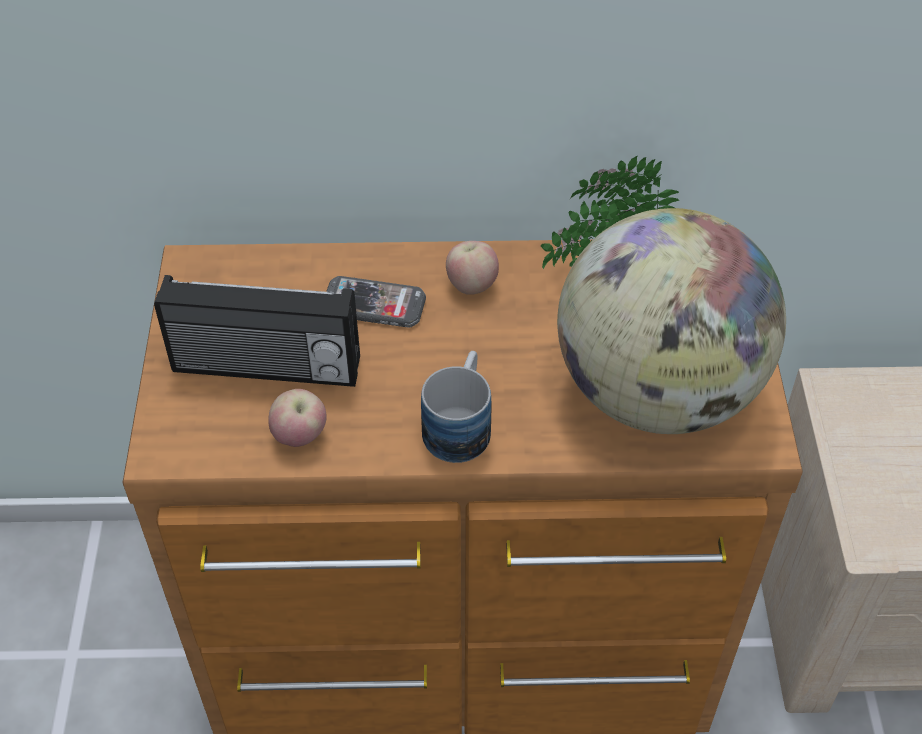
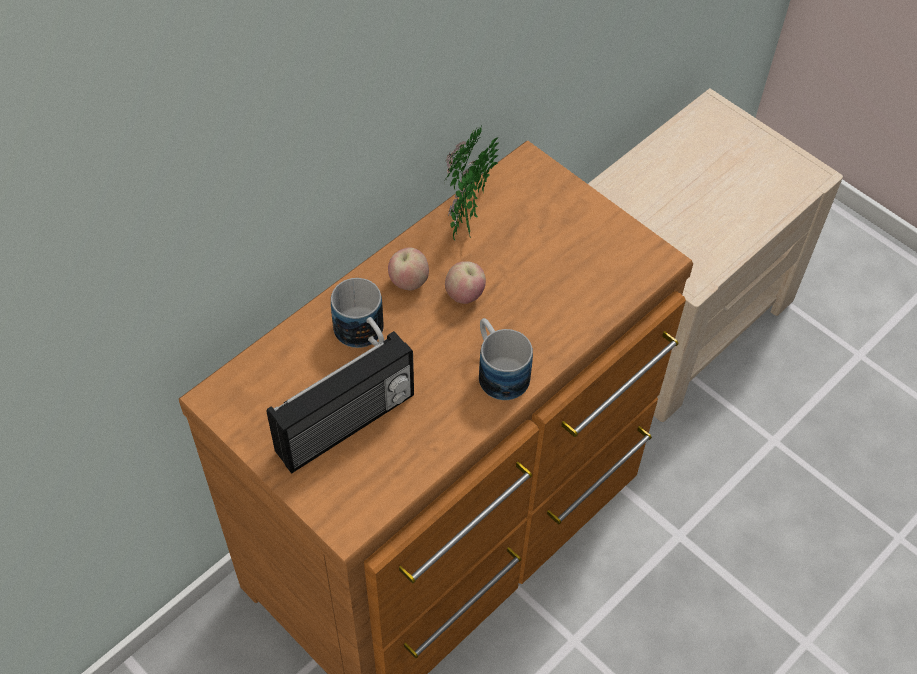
camera: 45 degrees left, 5 degrees up
(299, 436) = (417, 450): apple -> apple (464, 295)
(374, 304) = (364, 336): phone -> mug
(657, 392) = (579, 270): globe -> none

